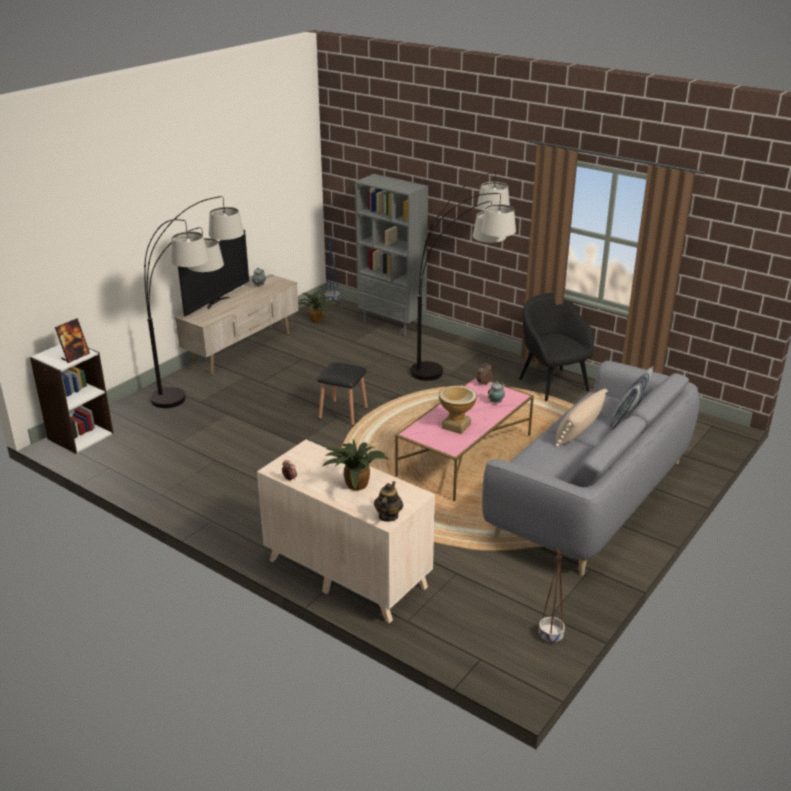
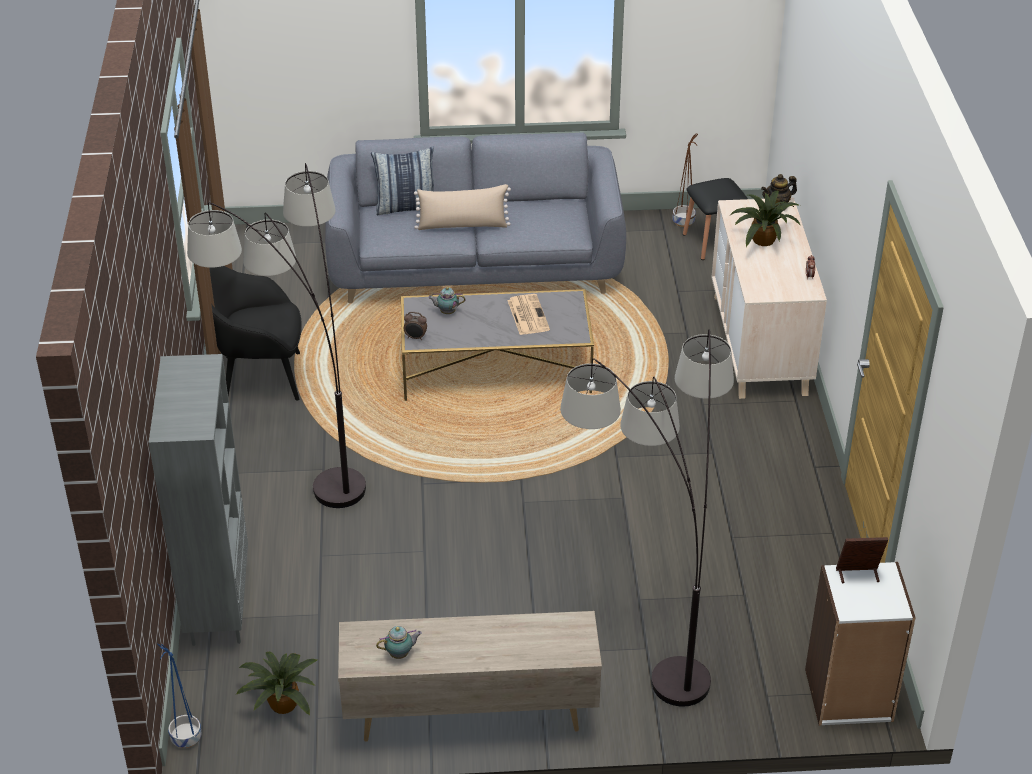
camera: 130 degrees left, 10 degrees up
(216, 302) = (507, 658): television -> none
(343, 413) = (519, 502): black stool -> black stool (714, 242)
(456, 426) = (527, 315): vase -> newspaper
(465, 455) = (496, 369): pink coffee table -> grey coffee table
(552, 384) = (259, 378): black armchair -> black armchair turned 60 degrees clockwise

